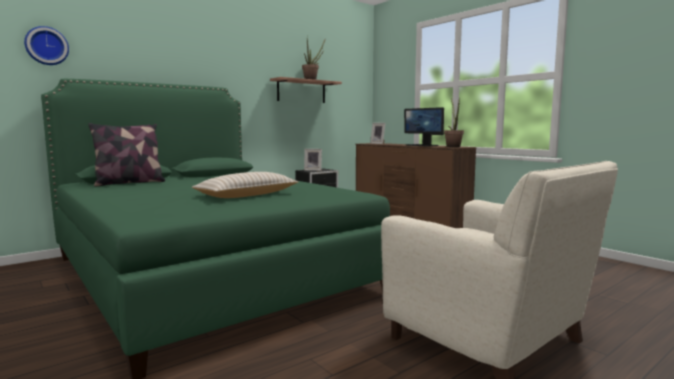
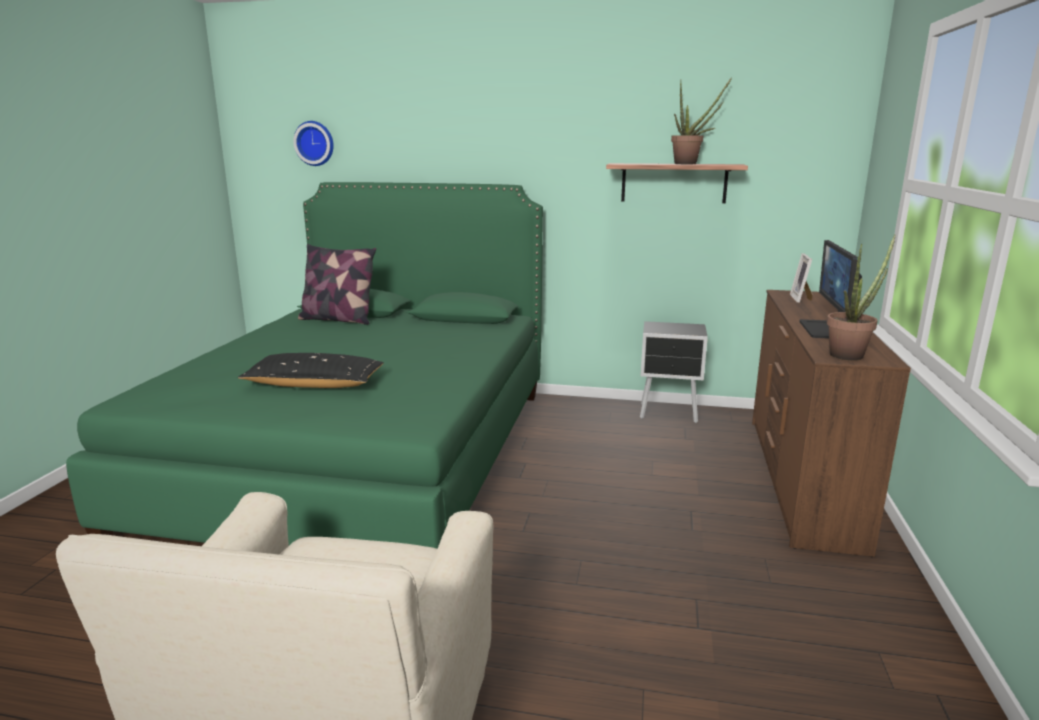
camera: 50 degrees right, 10 degrees up
(247, 195) = (314, 384): beige pillow -> black pillow
(313, 170) = (669, 327): picture frame -> none

